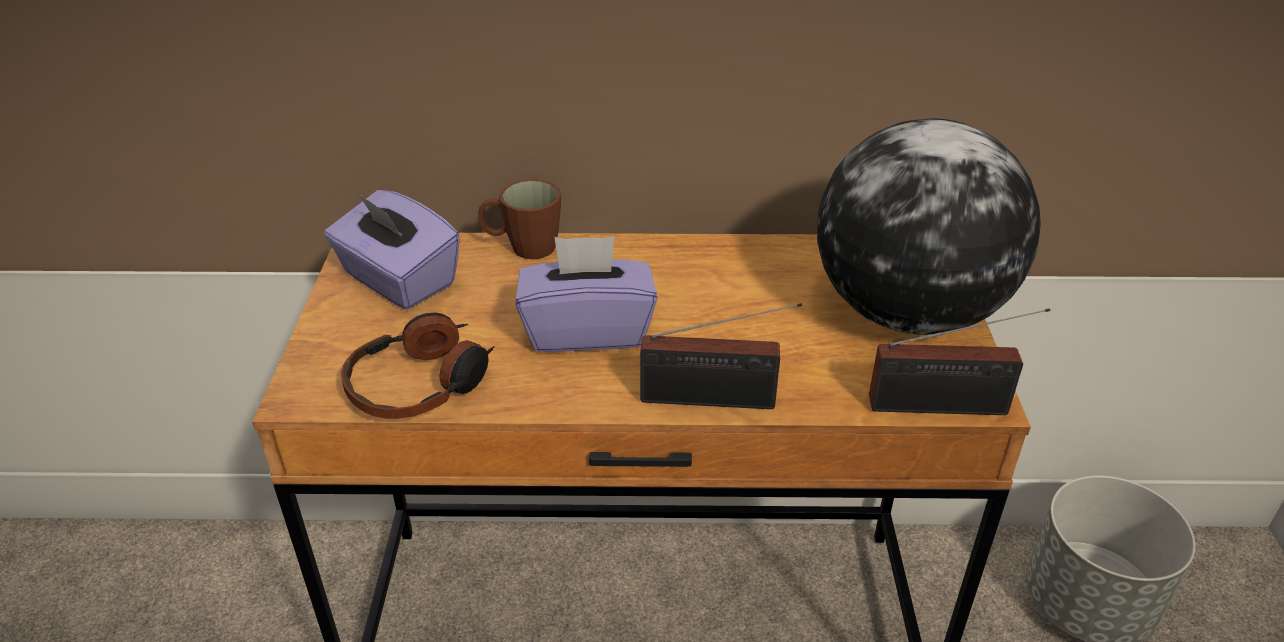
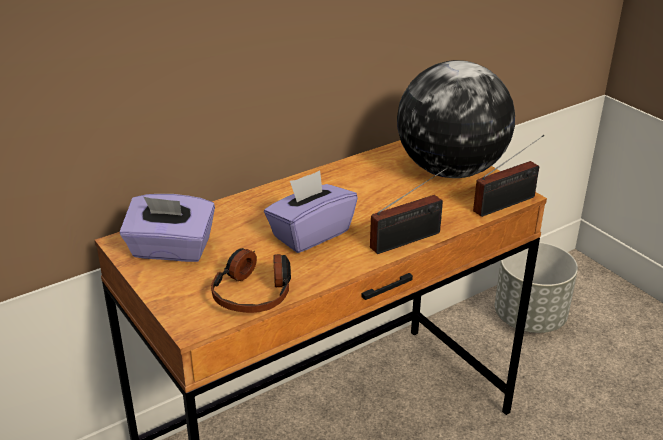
camera: 35 degrees left, 5 degrees down
(523, 247) = (223, 208): brown mug -> none

